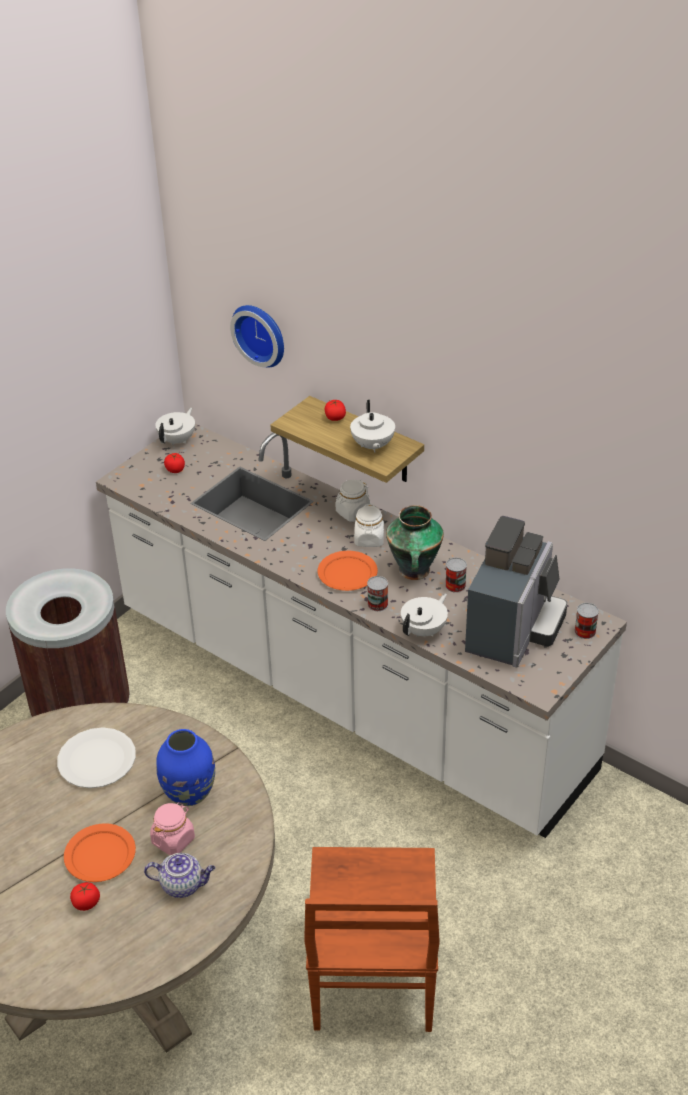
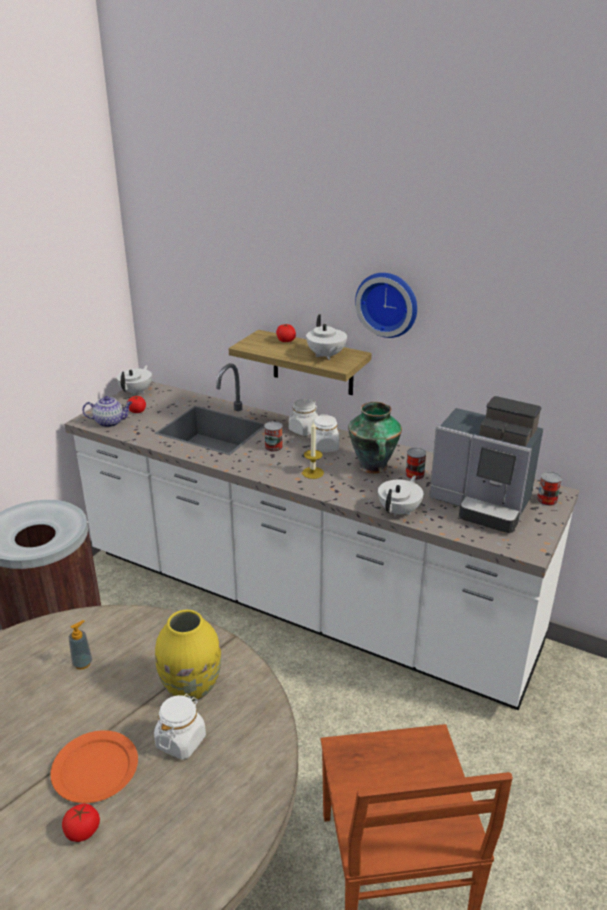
camera: 10 degrees left, 10 degrees down
(96, 759) = (82, 663): white plate -> soap dispenser
(173, 840) = (181, 741): pink jar -> white jar
(183, 885) = (200, 793): teapot -> teapot (110, 422)
(190, 794) = (192, 688): blue vase -> yellow vase
(261, 333) = (212, 277): wall clock -> wall clock (388, 303)
(347, 573) = (313, 473): orange plate -> candle
(377, 604) = (348, 494): can -> can (273, 447)
(514, 630) = (482, 504): coffee machine -> coffee machine turned 105 degrees clockwise

